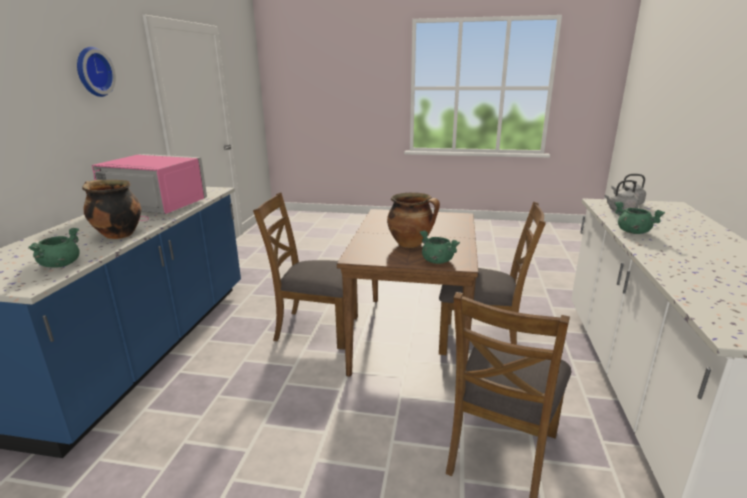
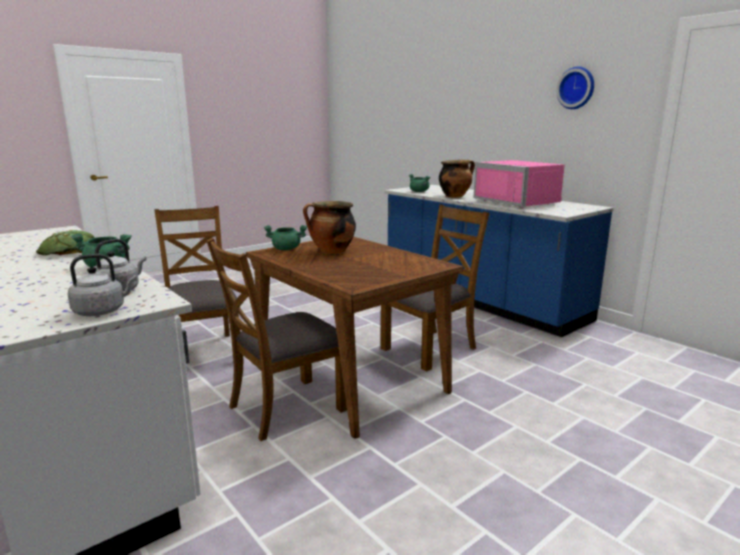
camera: 130 degrees right, 5 degrees down
(151, 207) = (520, 202): pink microwave -> pink microwave turned 90 degrees clockwise
(680, 263) = (68, 251): none -> bread

